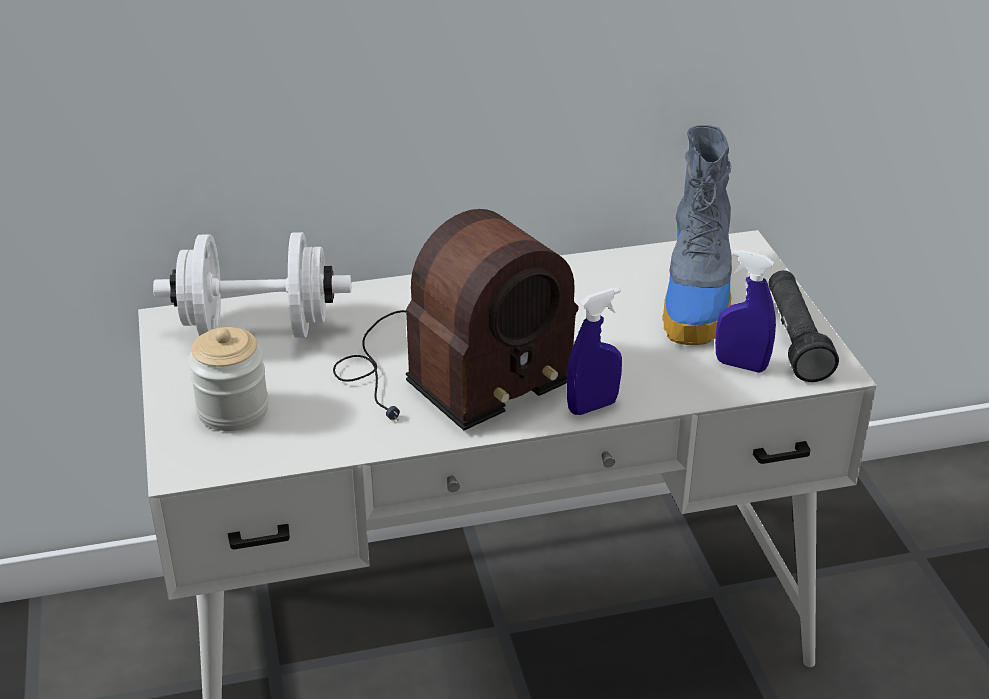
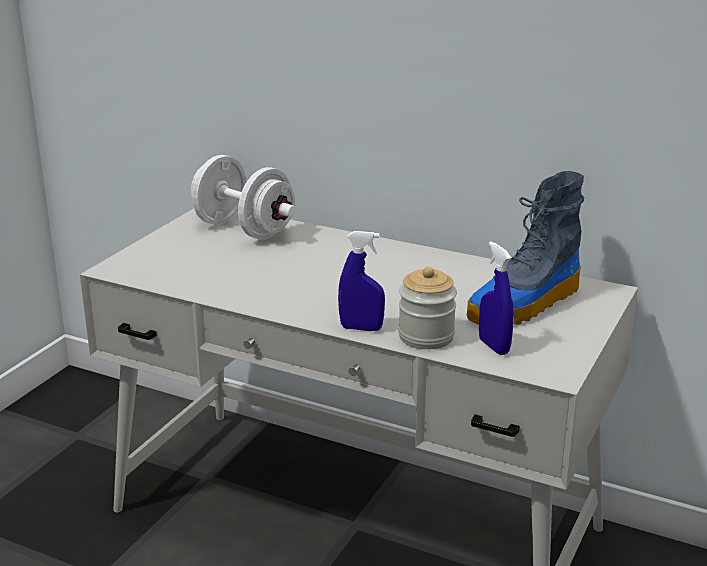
camera: 40 degrees right, 10 degrees down
(233, 410) = (174, 256): jar -> jar (426, 336)
(450, 374) = (307, 283): radio -> none
(795, 339) = (558, 349): black flashlight -> none

